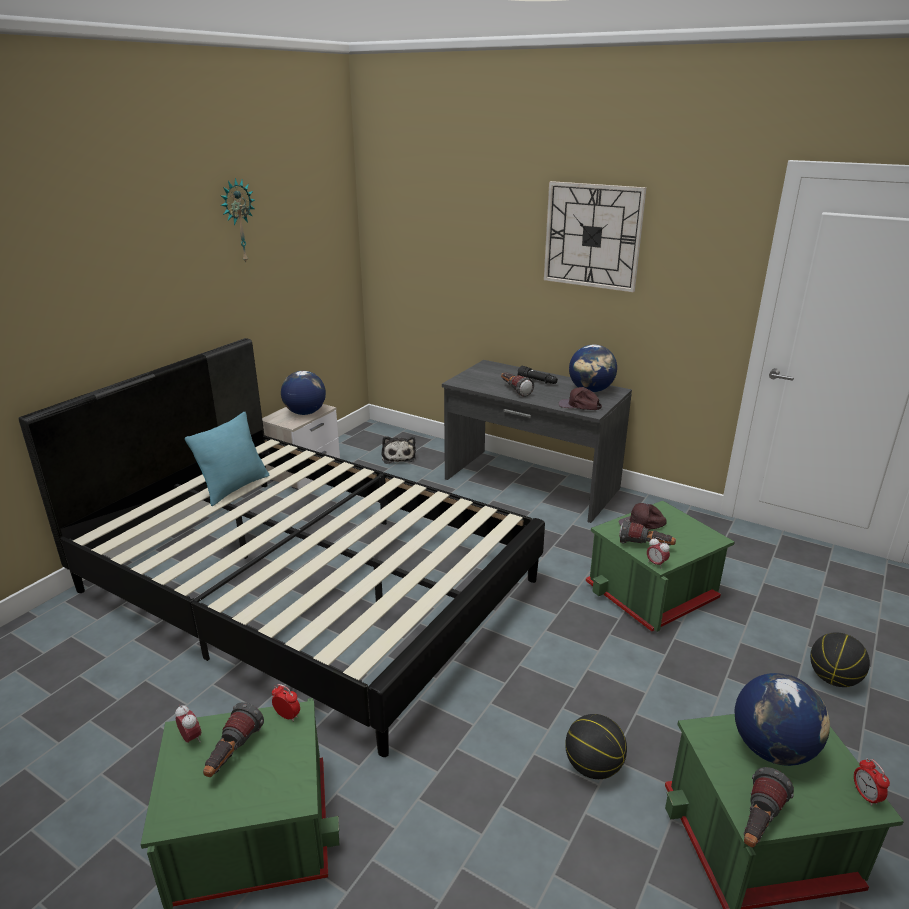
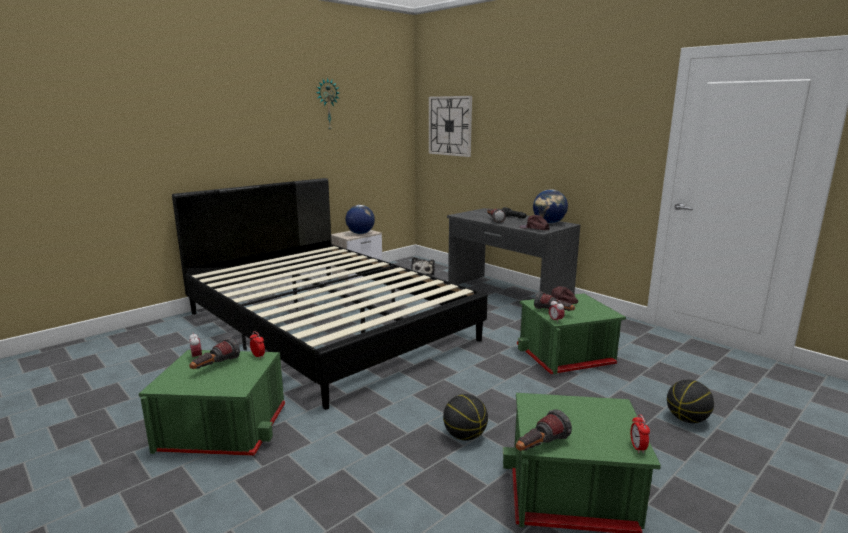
camera: 15 degrees right, 10 degrees down
(234, 488) = (297, 263): turquoise pillow -> none
(592, 236) = (554, 115): wall clock -> wall clock (450, 126)
(772, 748) = (578, 415): globe -> none

